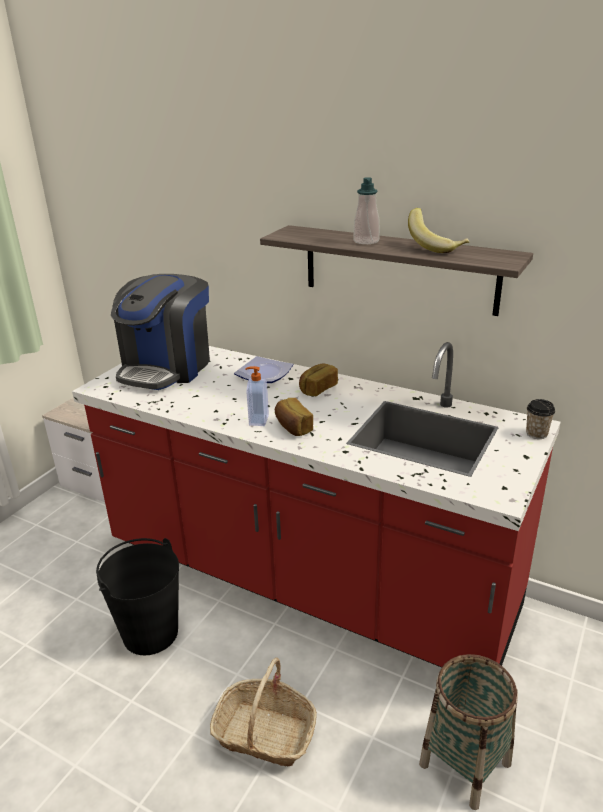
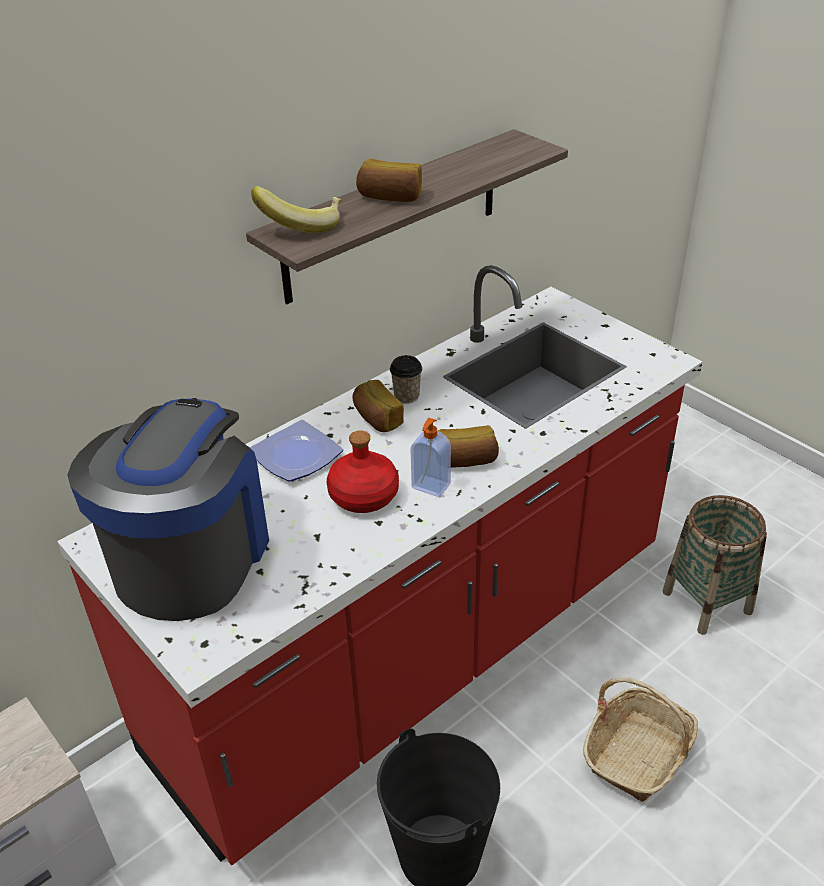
camera: 70 degrees left, 10 degrees up
(167, 368) = (191, 556): coffee machine -> coffee machine turned 120 degrees counterclockwise
(239, 401) = (363, 495): none -> red bottle
(366, 241) = (390, 197): soap dispenser -> bread
(436, 247) = (453, 166): banana -> banana (302, 225)
(536, 434) = (568, 306): cup -> cup (406, 396)

